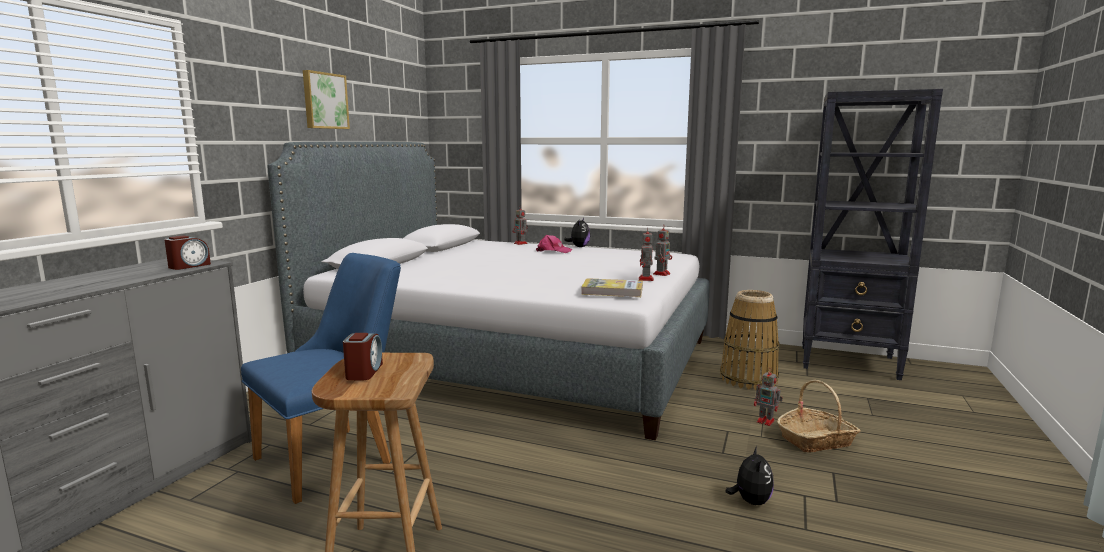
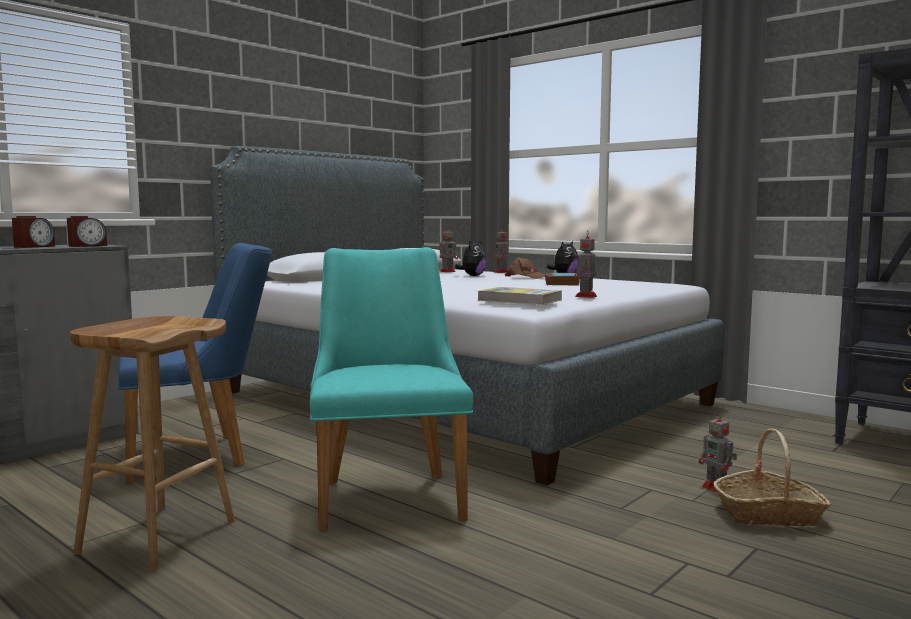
camera: 20 degrees right, 5 degrees down
(324, 101) = (287, 108): picture -> none
(364, 372) = (143, 325): alarm clock -> alarm clock (34, 247)
(544, 470) = (388, 493): none -> turquoise chair
(553, 251) = (525, 277): pink cap -> brown cap
(595, 259) = (562, 283): none -> book
(662, 274) = (617, 294): toy robot -> toy robot (448, 271)
(748, 379) = (738, 445): basket -> none
(750, 501) = (605, 556): plush toy -> plush toy (472, 276)

